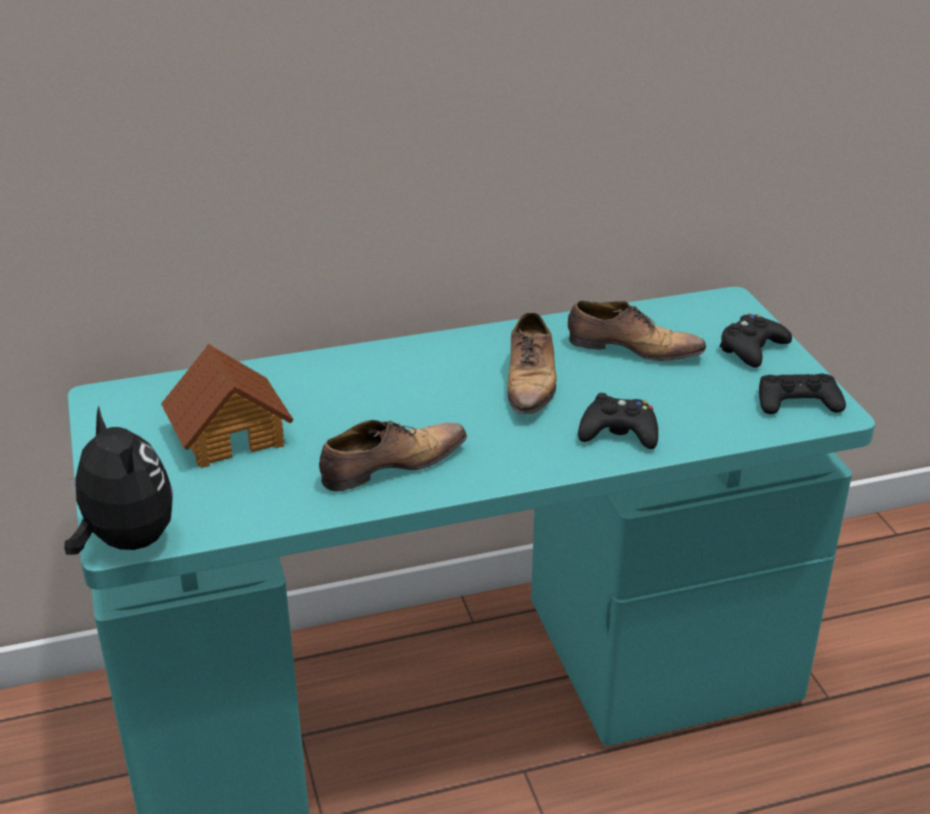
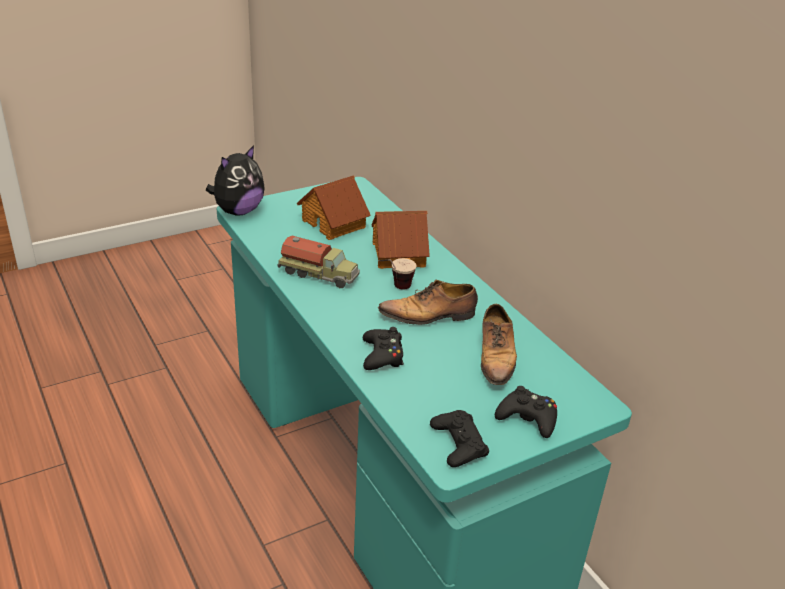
camera: 75 degrees right, 0 degrees up
(357, 386) = (397, 254): none -> toy house
(390, 466) = (319, 274): shoe -> toy truck
(453, 401) = (394, 288): none -> cup

